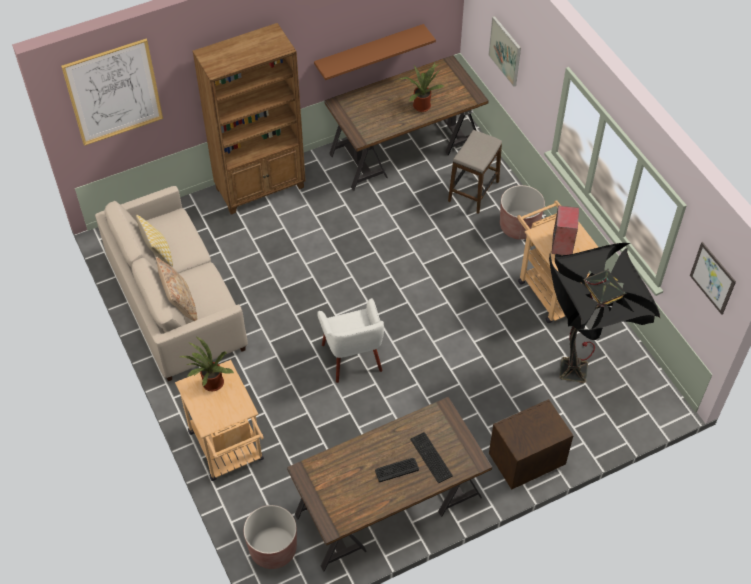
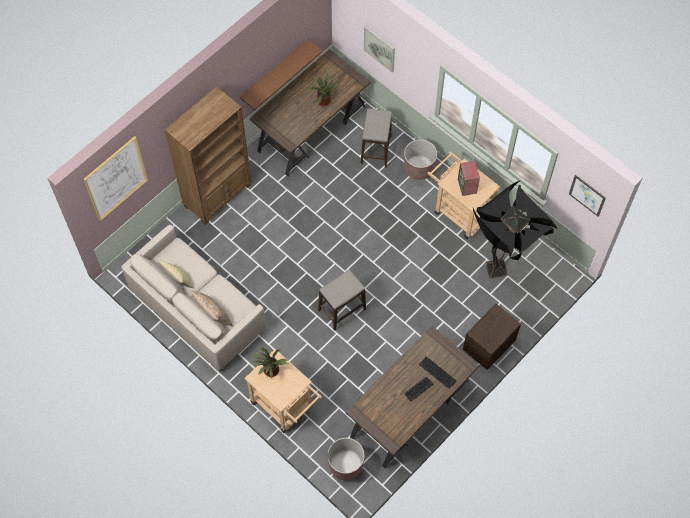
camera: 20 degrees left, 10 degrees up
(352, 358) = (342, 309): white armchair -> stool

